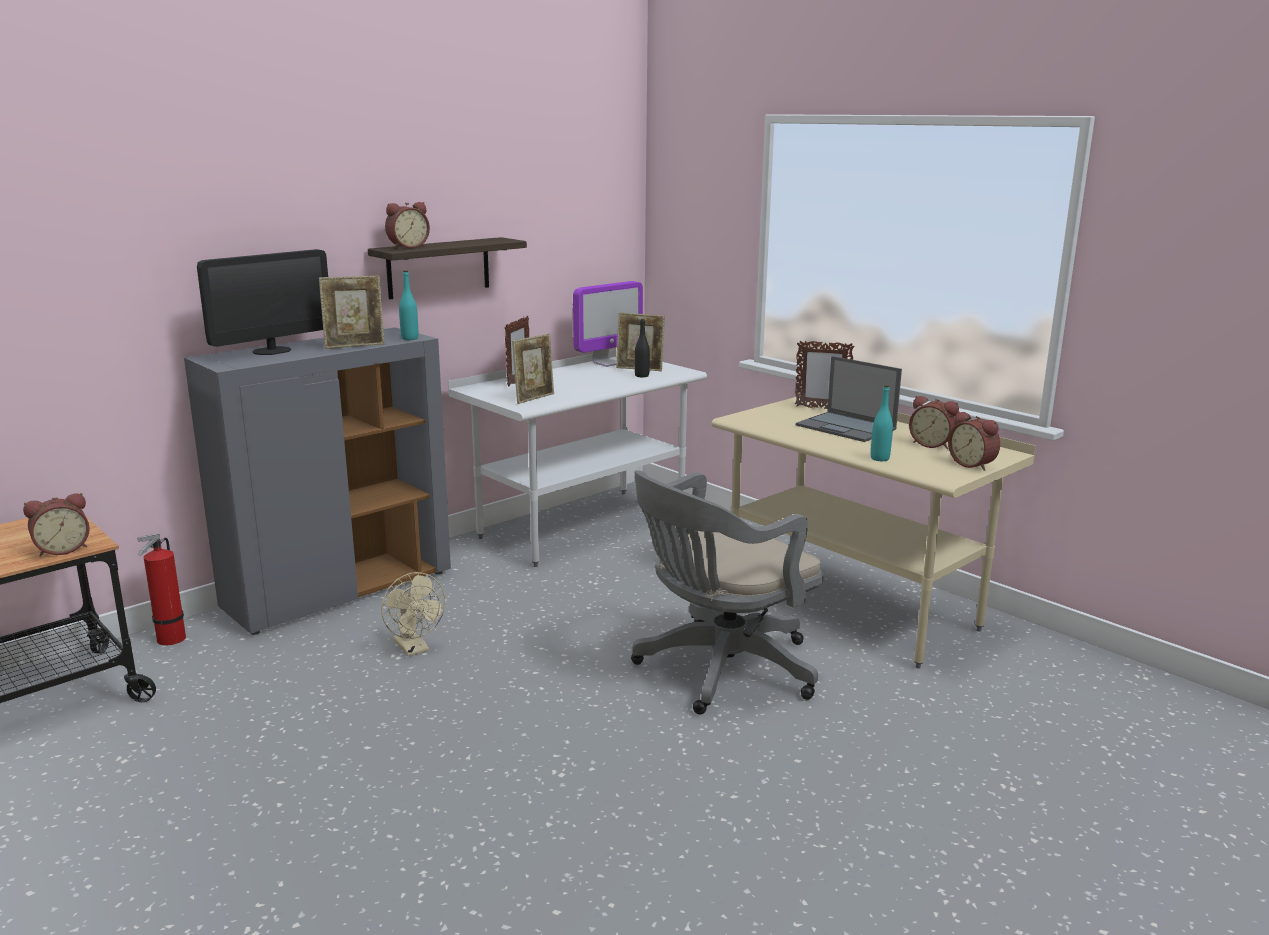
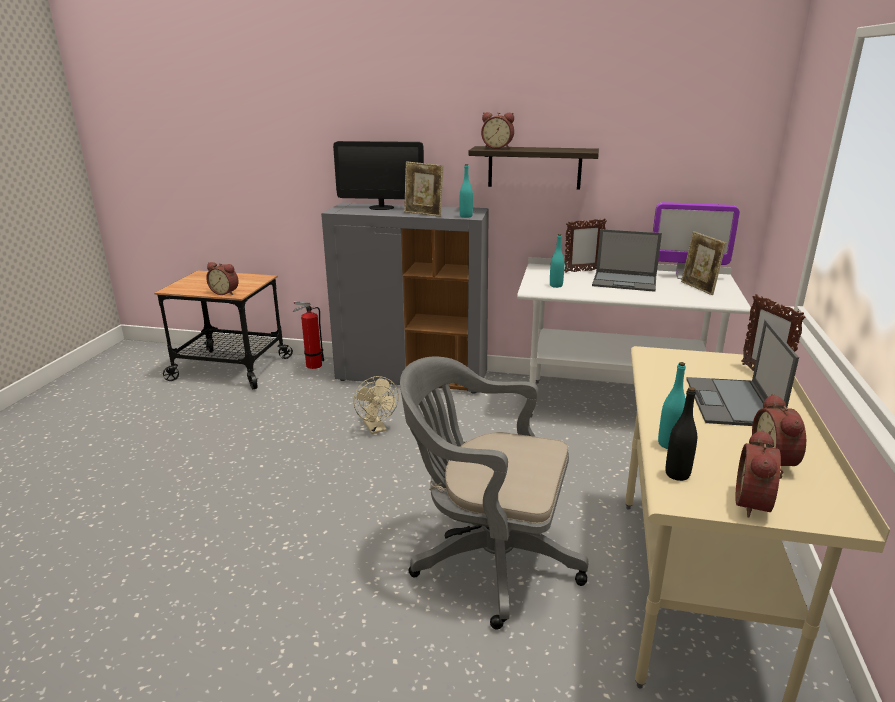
camera: 55 degrees right, 5 degrees up
(414, 649) = (376, 428): beige fan -> beige fan turned 45 degrees counterclockwise
(534, 398) = (556, 285): picture frame -> turquoise bottle
(577, 379) = (625, 282): none -> laptop
(642, 376) = (683, 294): black bottle -> black bottle (677, 474)

